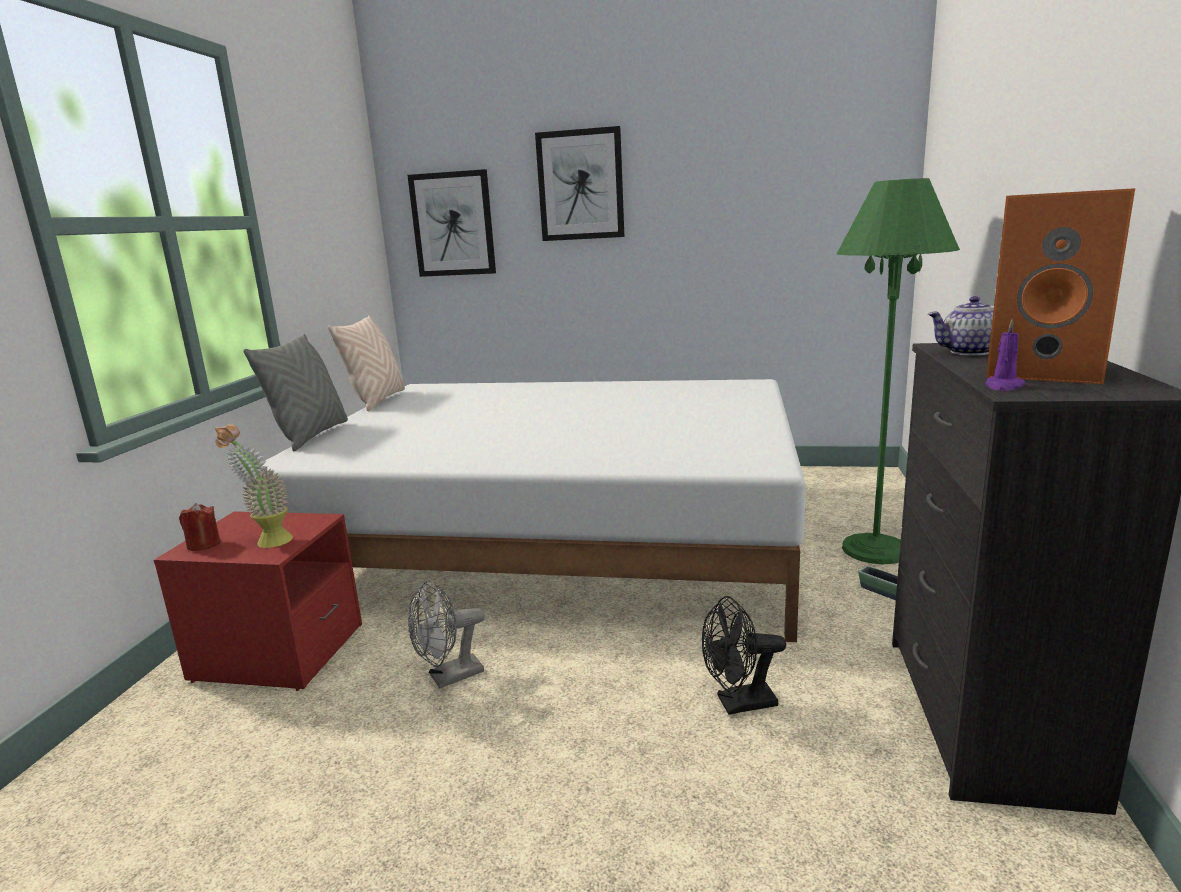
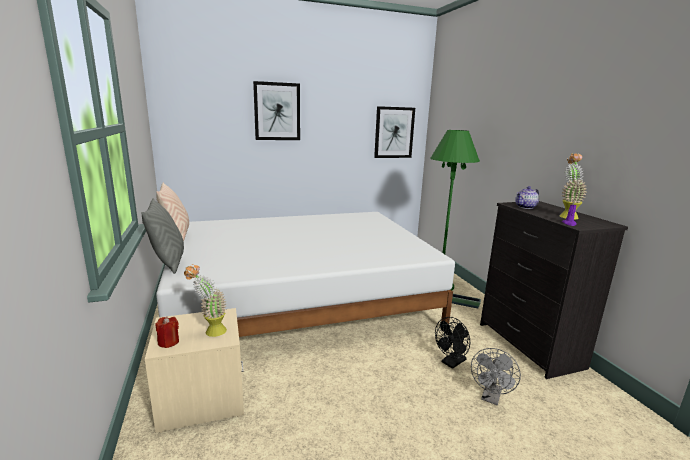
camera: 30 degrees left, 0 degrees up
(278, 653) = (202, 399): red nightstand -> beige nightstand
(449, 677) = (317, 386): grey fan -> grey fan (491, 398)
(453, 224) = (199, 127): picture -> picture (394, 132)
(1046, 371) = (566, 216): orange speaker -> potted plant

